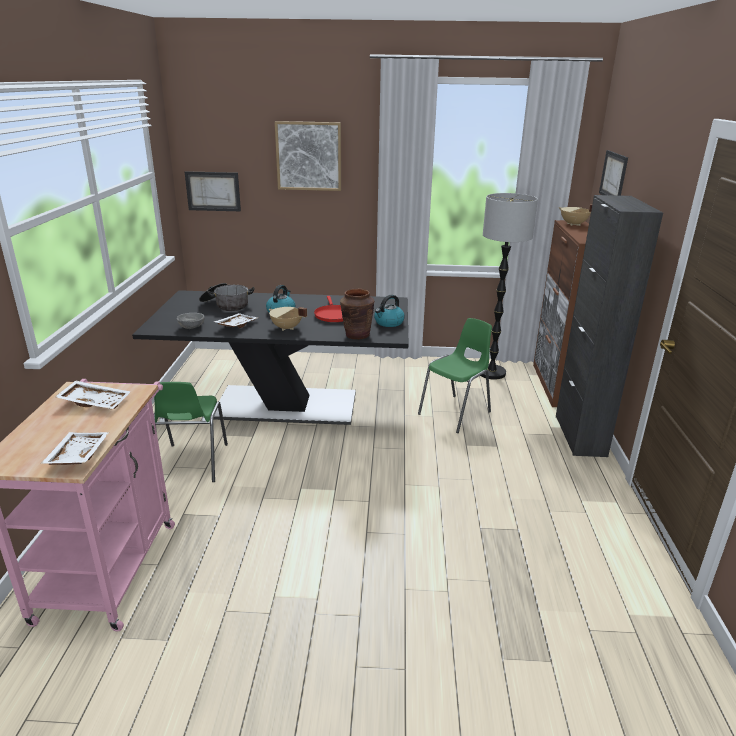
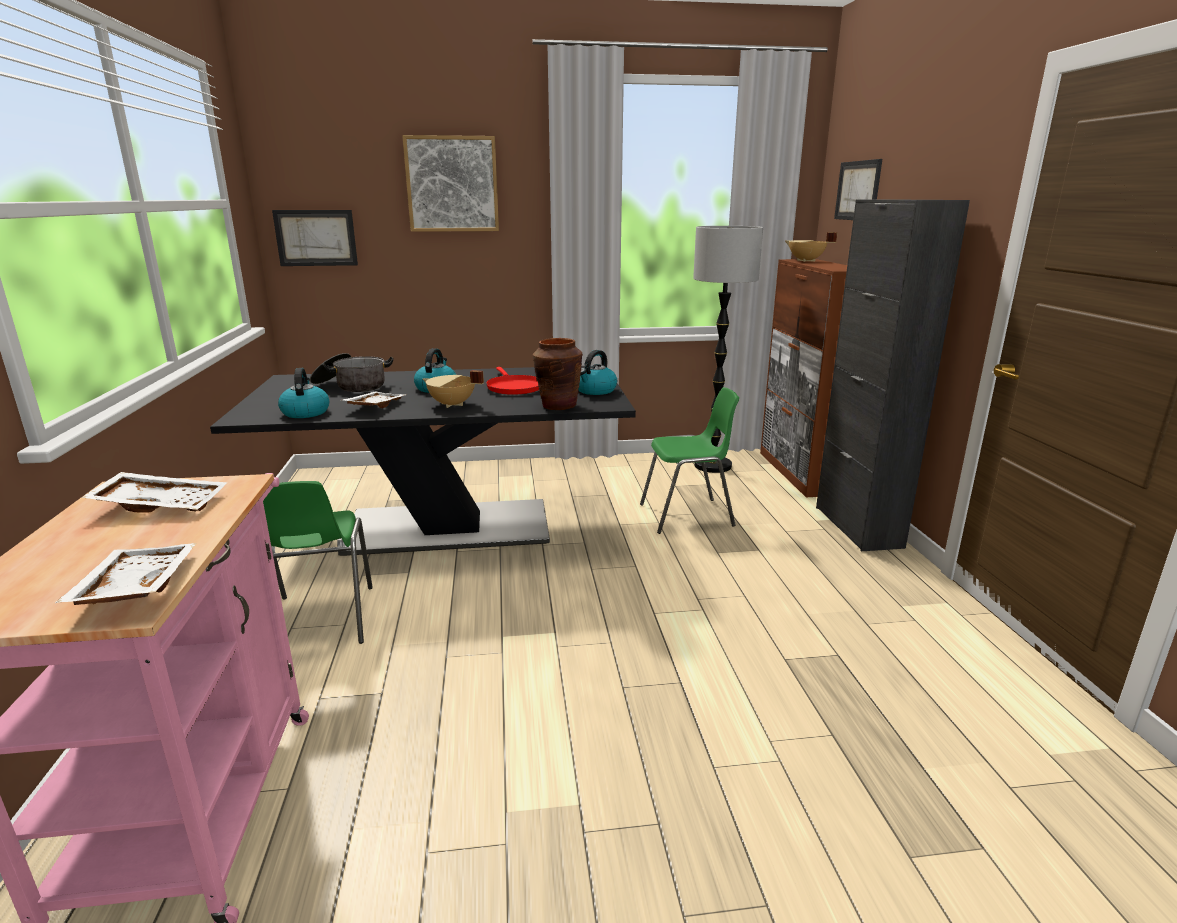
camera: 10 degrees left, 5 degrees down
(191, 327) = (305, 412): grey bowl -> kettle
(456, 413) = (687, 515): green chair -> green chair turned 45 degrees clockwise

